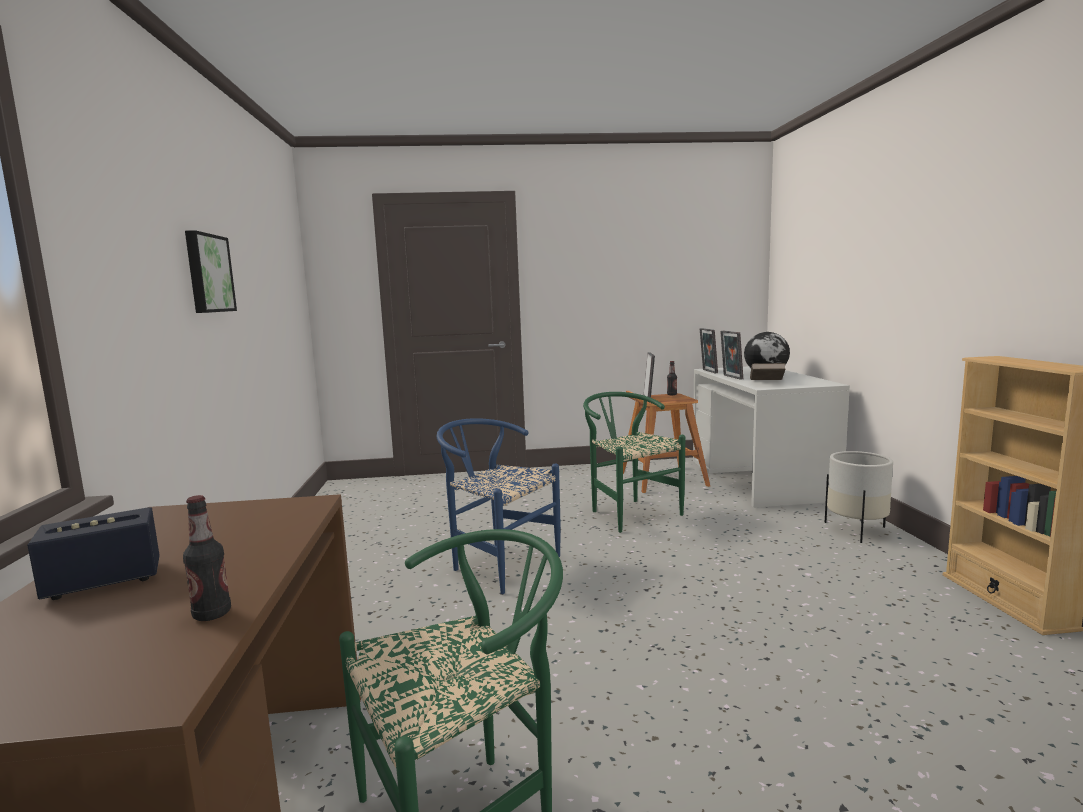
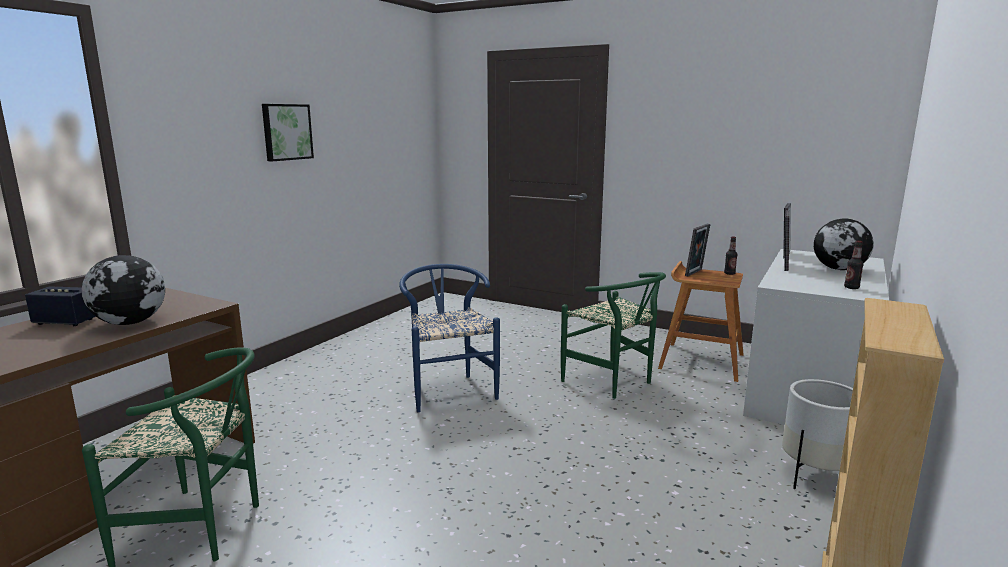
camera: 35 degrees right, 5 degrees up
(212, 614) = (53, 350): bottle -> bottle (851, 287)
(243, 550) = (130, 323): none -> globe
(629, 512) = (613, 382): green chair -> green chair turned 135 degrees clockwise
(766, 382) = (801, 280): brown book -> none

